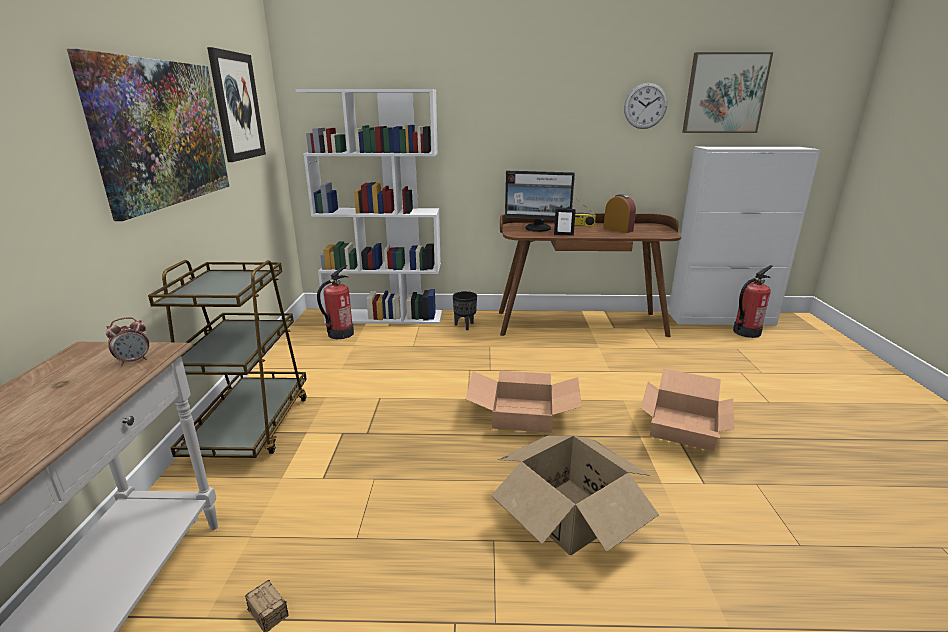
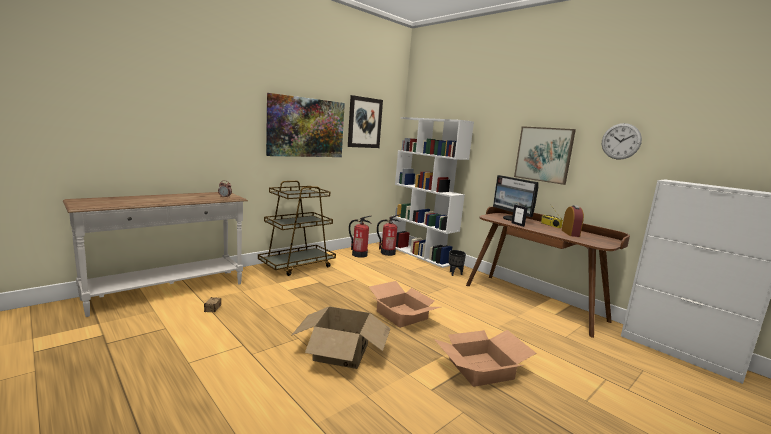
camera: 45 degrees right, 10 degrees down
(725, 93) = (703, 136): picture -> picture (543, 154)
(746, 332) = (684, 369): fire extinguisher -> fire extinguisher (359, 254)

